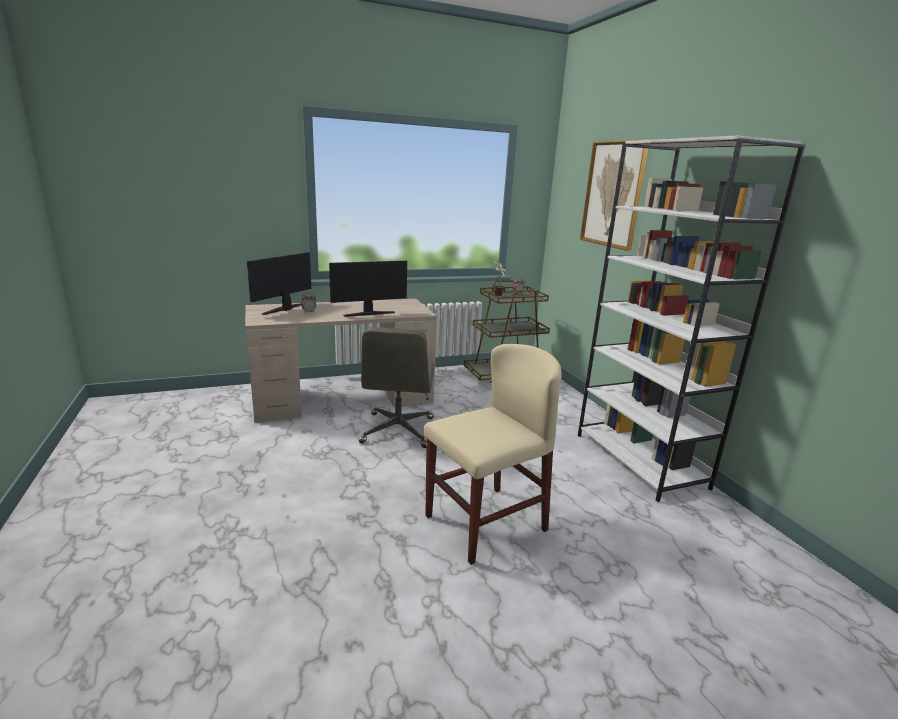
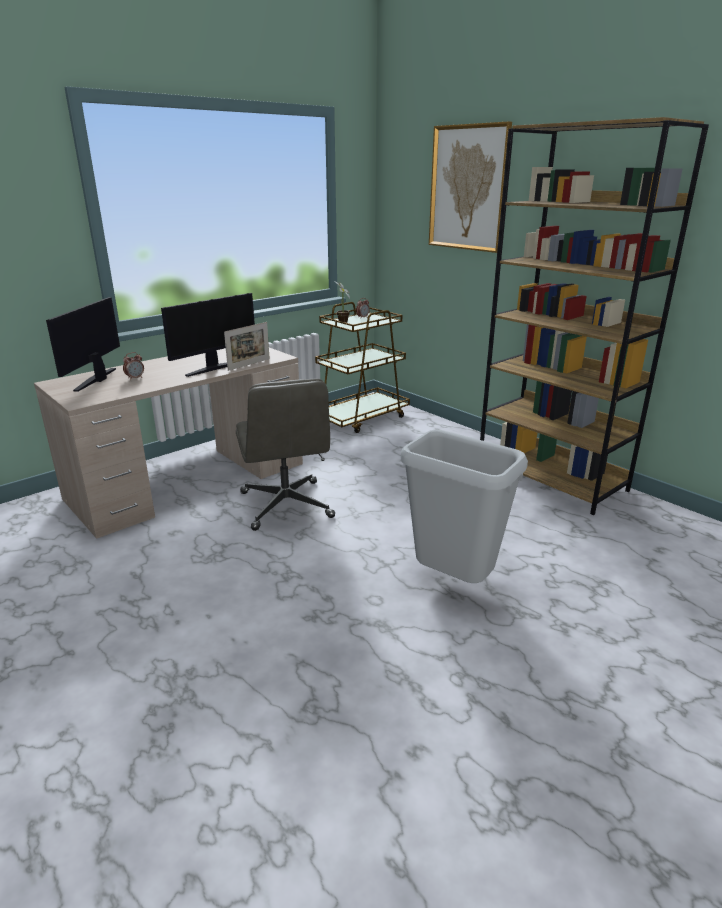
camera: 20 degrees left, 5 degrees up
(396, 315) = (249, 364): none -> picture frame
(485, 523) = (454, 581): beige chair -> grey trash can
(640, 460) = (551, 478): white bookcase -> brown bookcase

